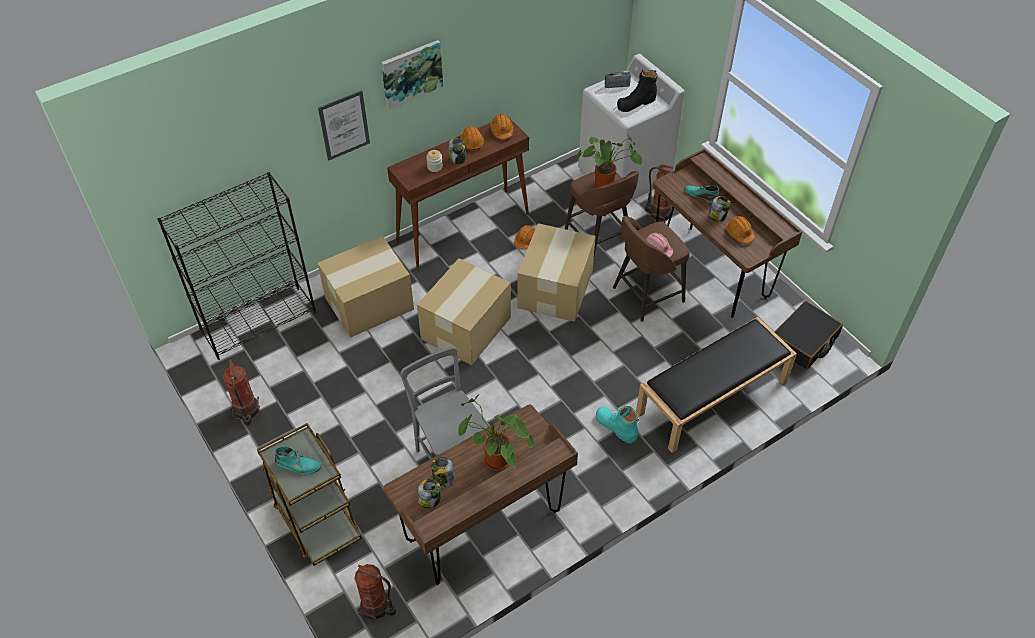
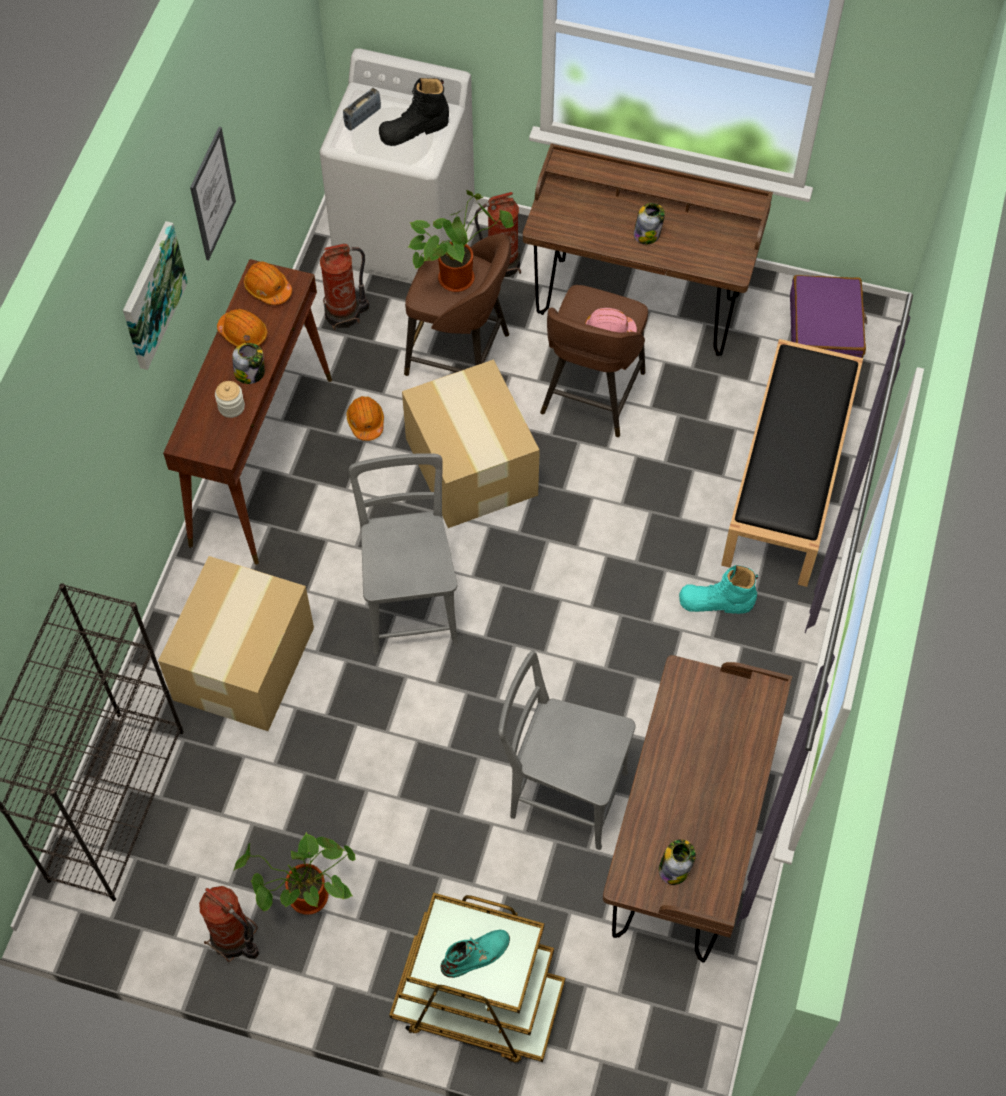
camera: 40 degrees left, 10 degrees up
(344, 125) = (108, 437): picture -> picture (212, 194)
(376, 607) = (658, 1046): fire extinguisher -> fire extinguisher (345, 314)
(443, 479) = (664, 830): jar -> none
(467, 327) = (410, 602): cardboard box -> grey chair
(494, 460) = (698, 760): potted plant -> potted plant (305, 900)
(636, 103) = (414, 129): black boot -> black boot turned 45 degrees clockwise
(701, 196) = (601, 217): turquoise boot -> none
(739, 233) = (695, 242): orange hard hat -> none
(804, 341) = (825, 330): black suitcase -> purple suitcase

